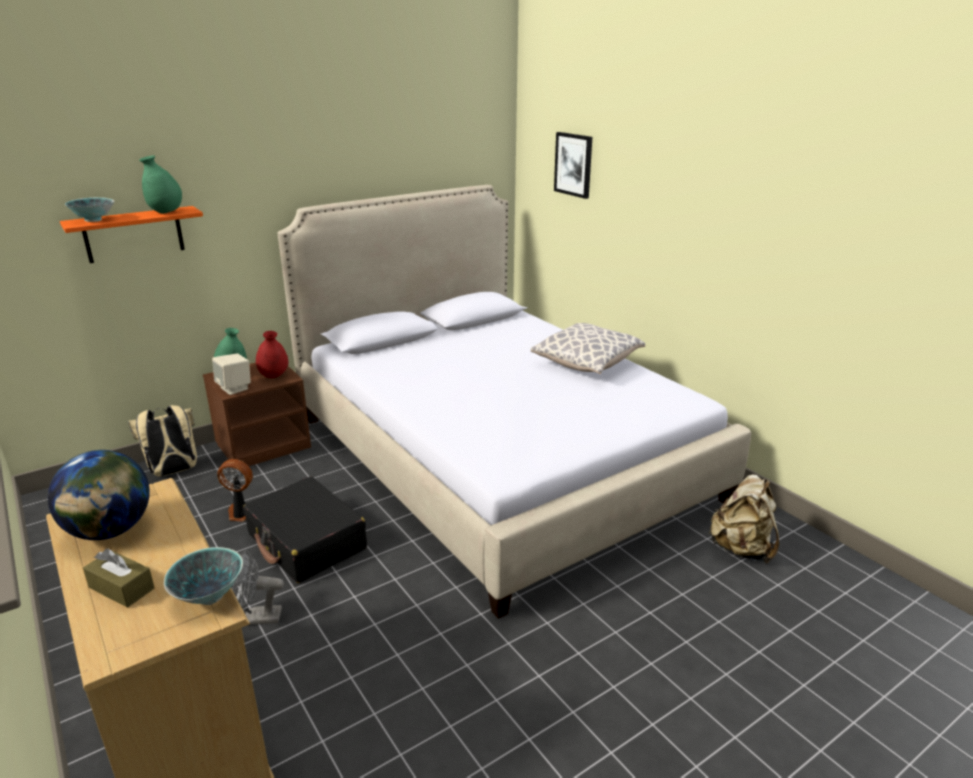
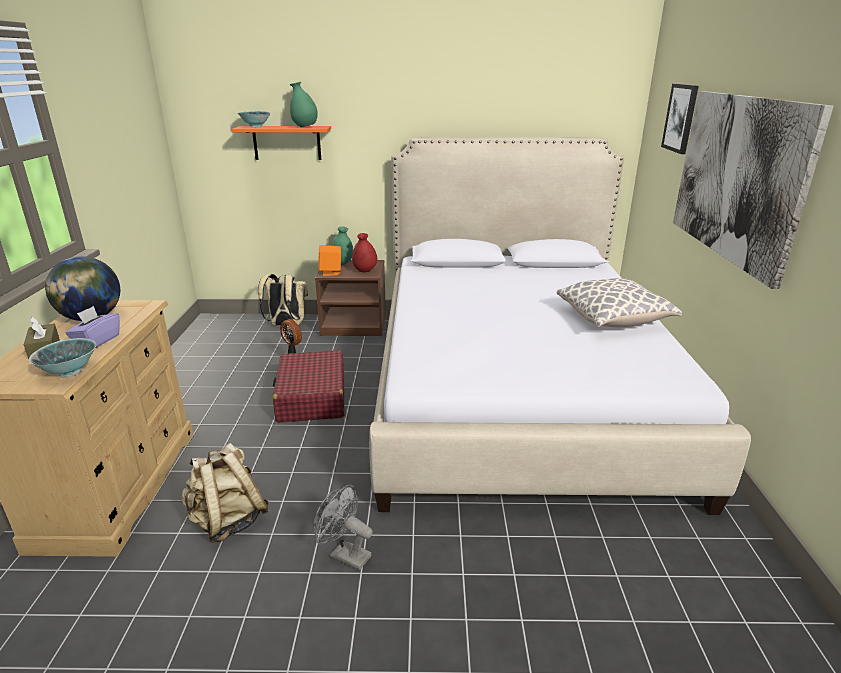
camera: 35 degrees right, 0 degrees up
(174, 552) = (97, 341): none -> purple tissue box
(235, 388) = (331, 272): beige speaker -> orange speaker
(256, 618) = (230, 434): grey fan -> grey fan (345, 554)
(307, 542) = (311, 398): black suitcase -> red suitcase
(664, 220) = (737, 178): none -> picture
(741, 549) = (680, 565): beige backpack -> beige backpack (228, 521)

